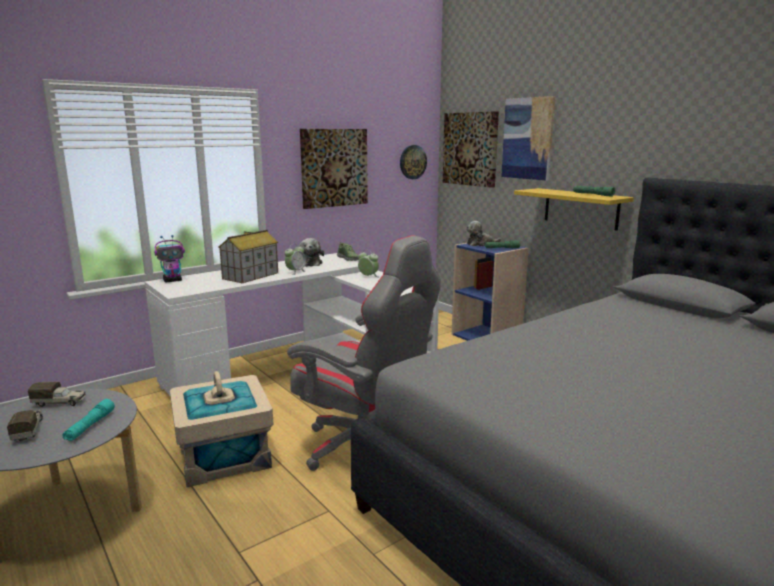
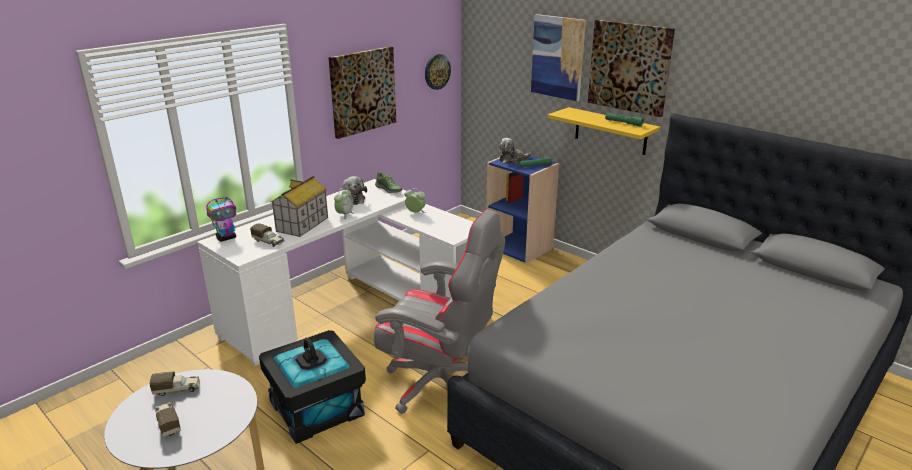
camera: 10 degrees left, 10 degrees up
(90, 426) = (223, 412): turquoise flashlight -> none
(210, 285) = (268, 242): none -> toy truck
(225, 456) = (317, 408): beige storage box -> black storage box
(470, 149) = (497, 59): picture -> picture (630, 67)

